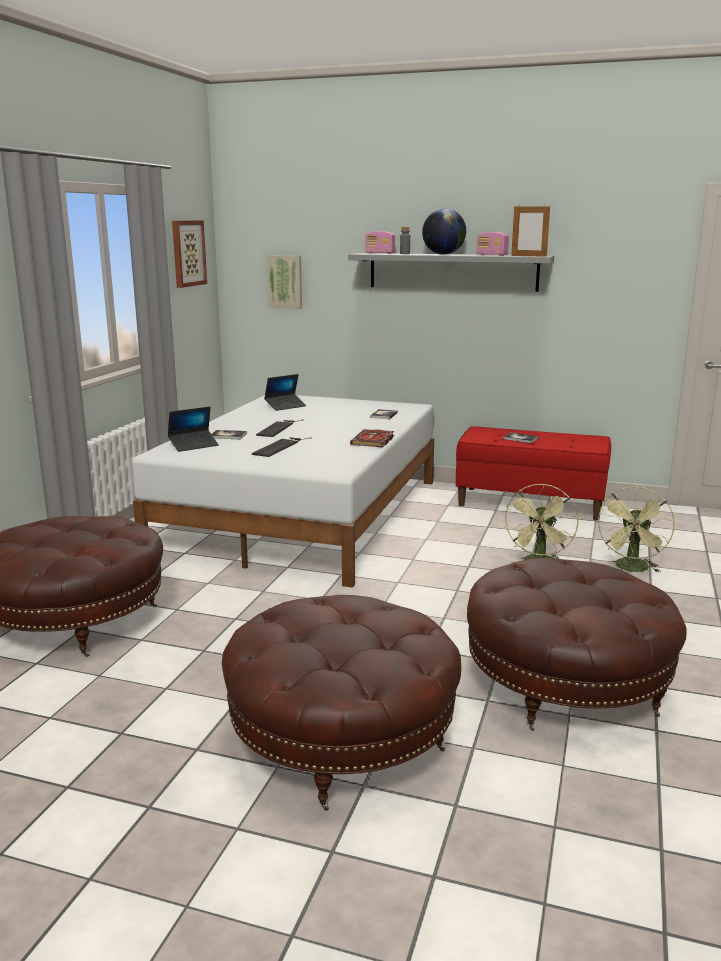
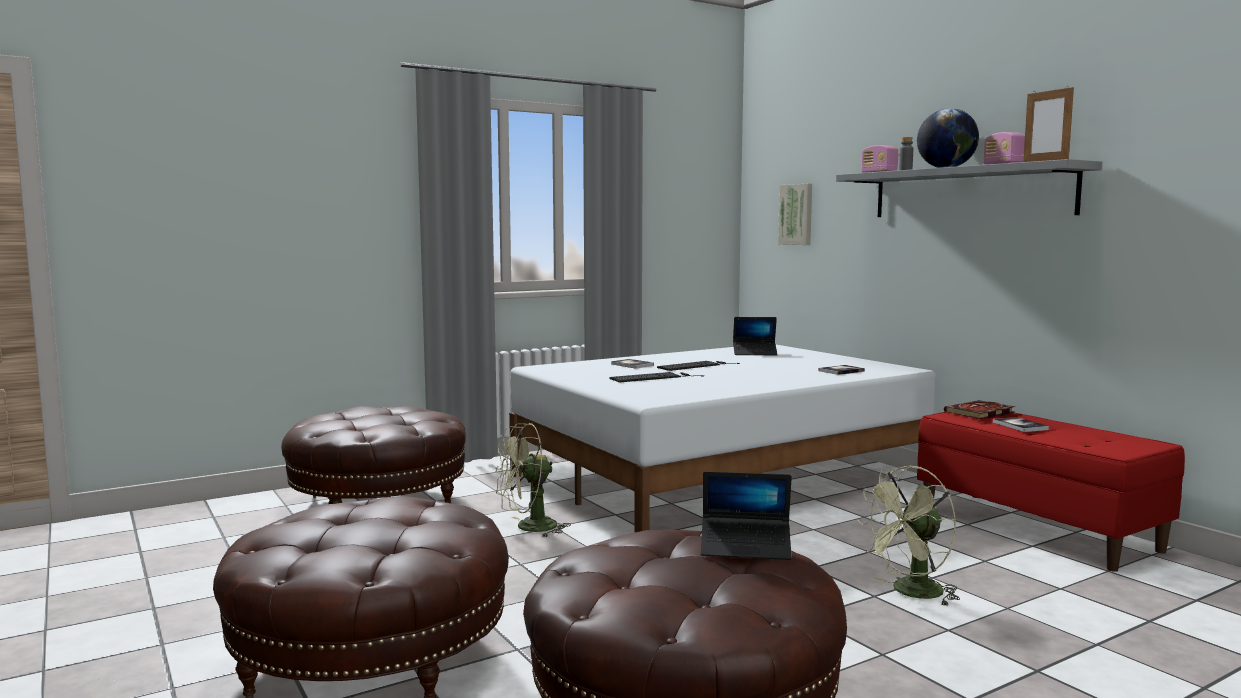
camera: 40 degrees right, 10 degrees down
(188, 253) = (689, 182): picture -> none
(193, 445) = (582, 366): laptop -> laptop (745, 547)
(373, 441) = (761, 387): book -> book (979, 413)
(632, 569) = (1055, 638): green fan -> green fan (528, 528)

